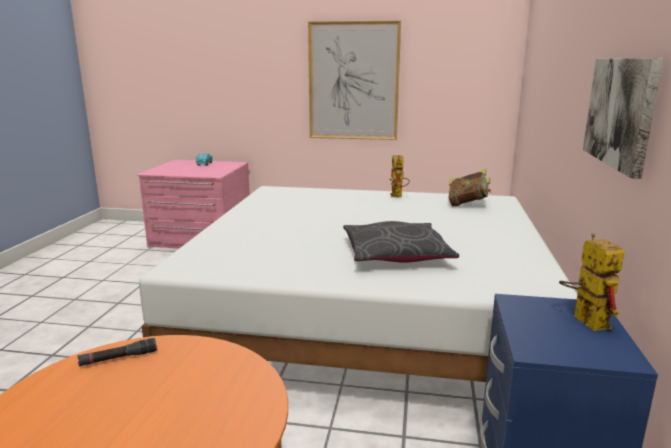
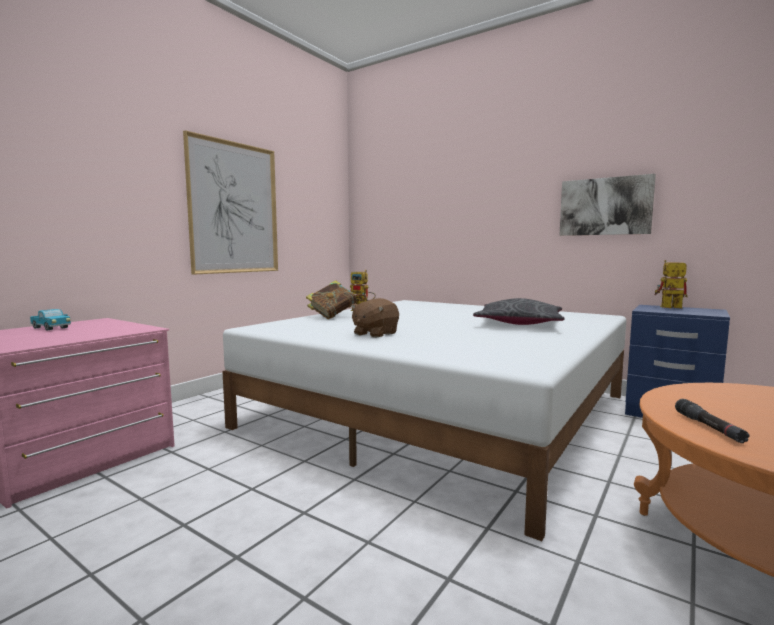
camera: 65 degrees left, 10 degrees down
(276, 217) = (375, 334): none -> brown plush toy
(468, 204) = (413, 305): book -> book (332, 316)

